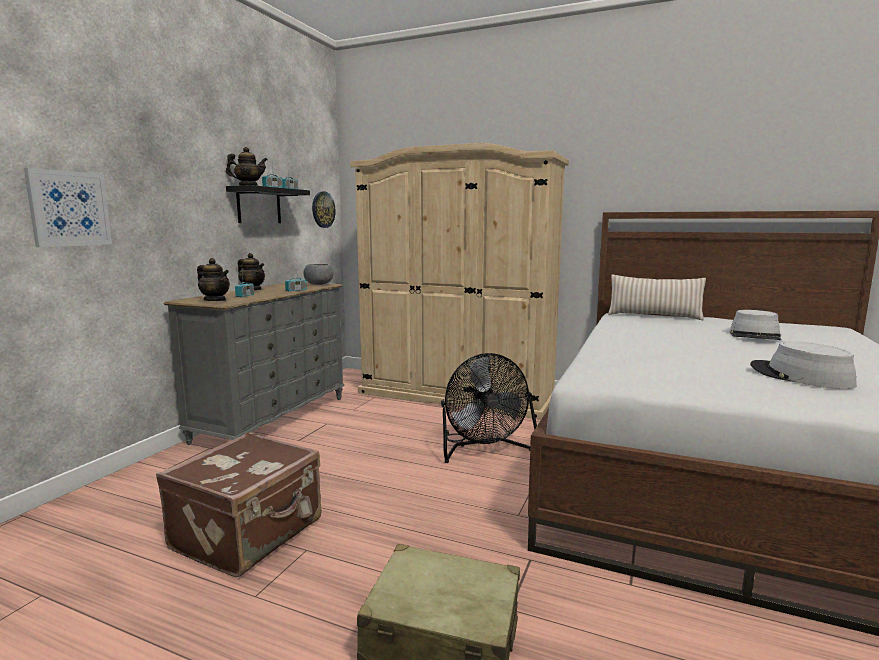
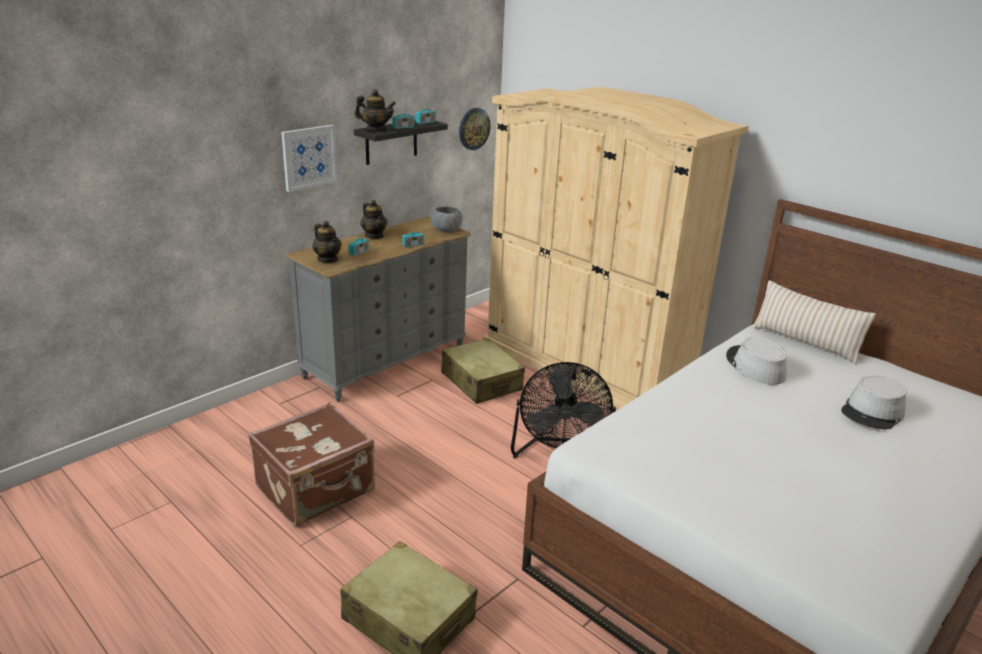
camera: 20 degrees right, 15 degrees up
(69, 208) = (204, 183): picture -> picture (309, 157)
(375, 417) = (481, 382): none -> beige suitcase
(800, 376) = (808, 495): grey hat -> grey hat (755, 366)

